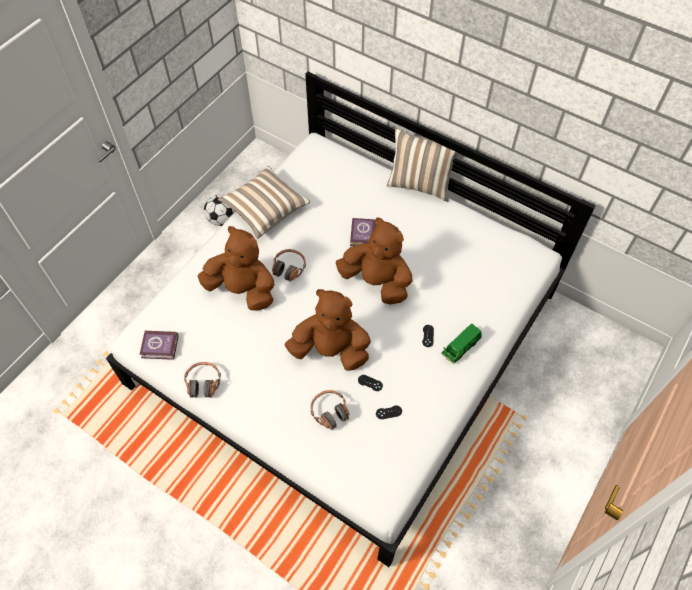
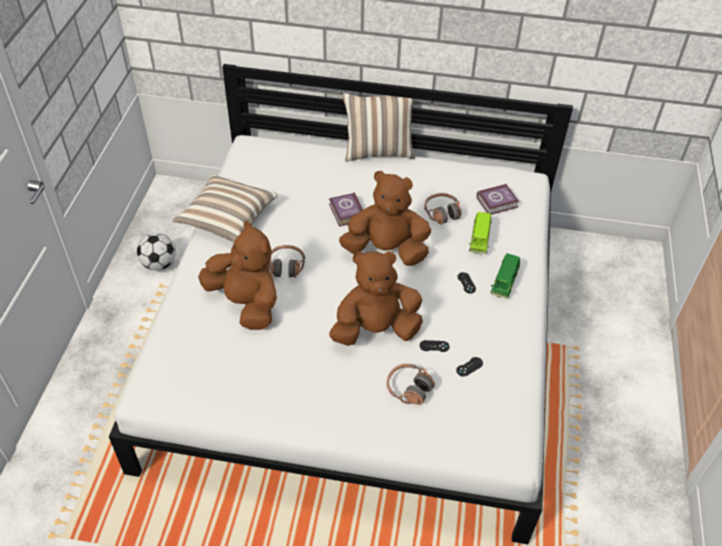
camera: 25 degrees left, 10 degrees down
(161, 347) = (182, 392): book -> book (498, 202)
(203, 383) = (252, 410): headphones -> headphones (442, 213)
(242, 290) = (246, 303): brown plush toy -> brown plush toy turned 45 degrees clockwise
(461, 300) = (479, 240): none -> green toy car

